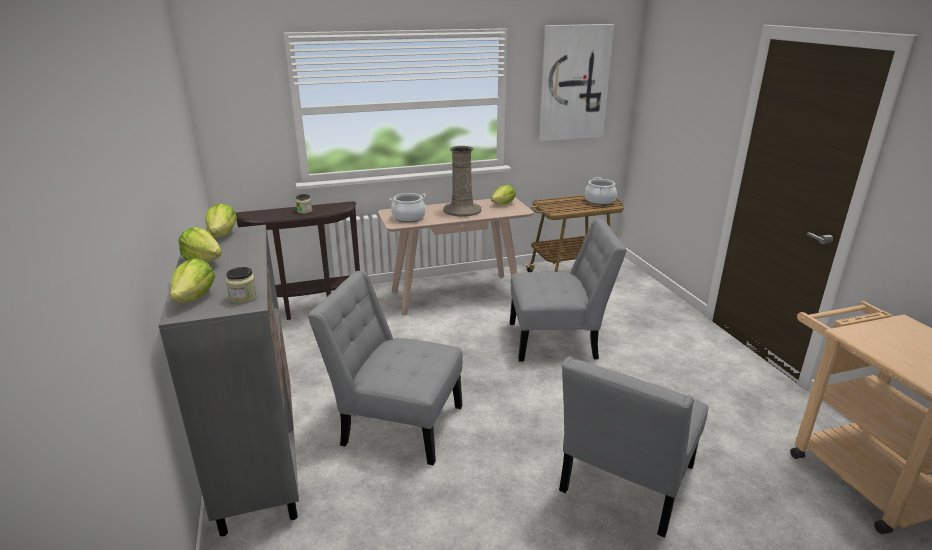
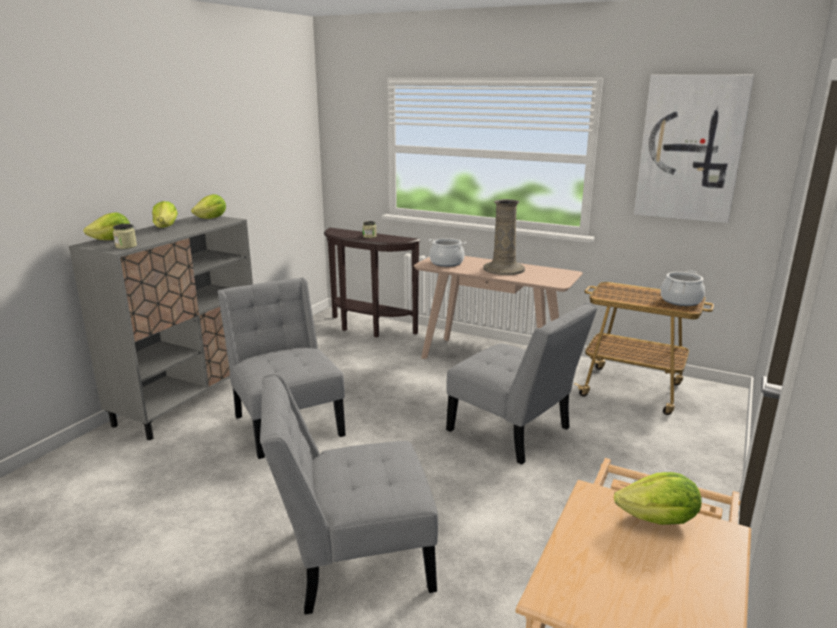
camera: 45 degrees right, 5 degrees down
(503, 204) = (555, 274): lettuce -> lettuce (658, 520)

